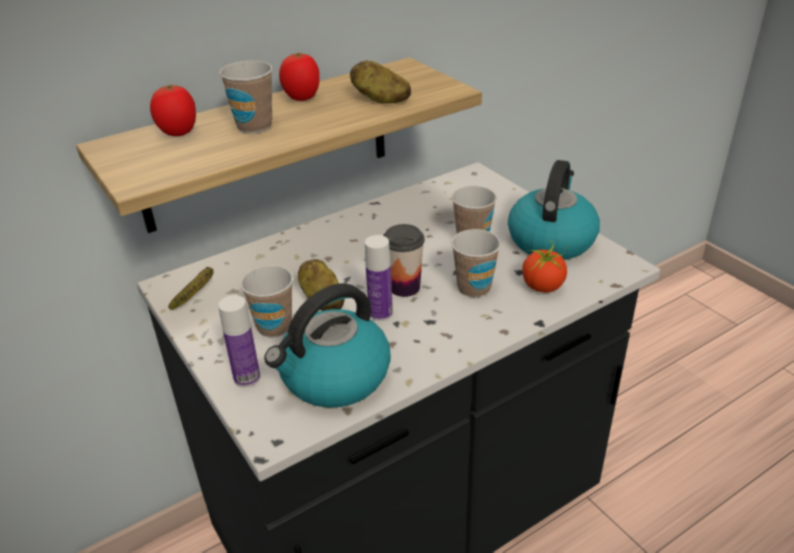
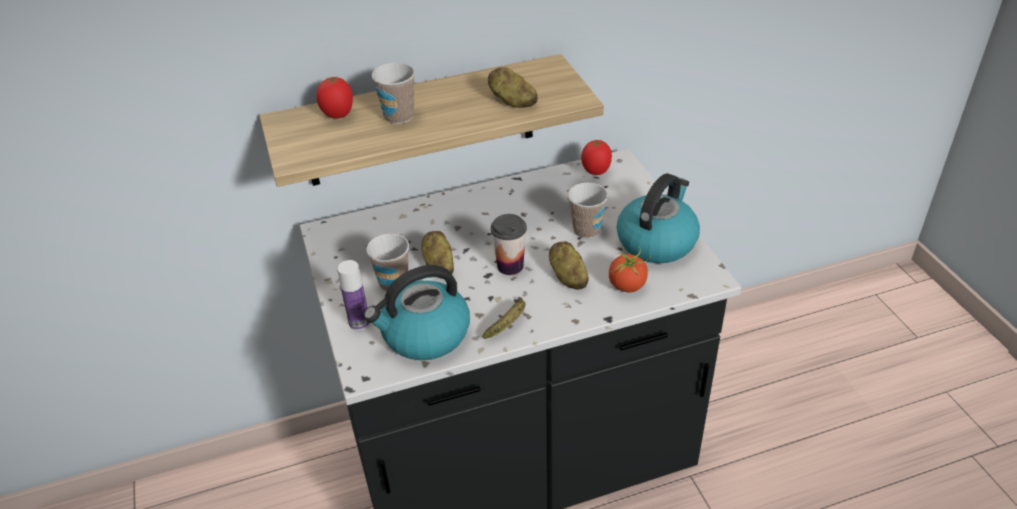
camera: 15 degrees right, 5 degrees up
(198, 293) = (344, 242): banana -> banana (509, 323)
(302, 98) = (448, 91): tomato -> tomato (596, 172)
(380, 313) = (481, 286): bottle -> none
(474, 288) = (567, 277): cup -> potato

